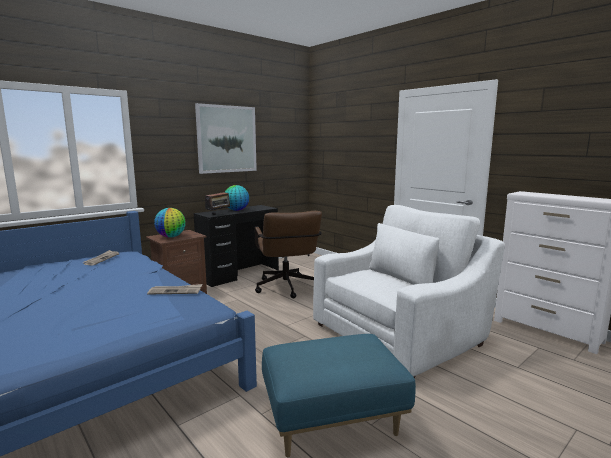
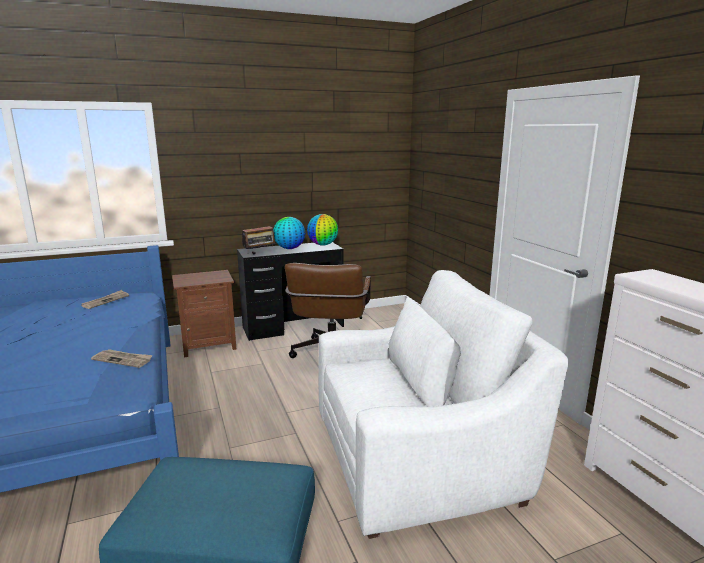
camera: 20 degrees right, 5 degrees up
(171, 237) = (195, 279): globe -> globe (323, 245)
(227, 139) = (284, 157): picture -> none

